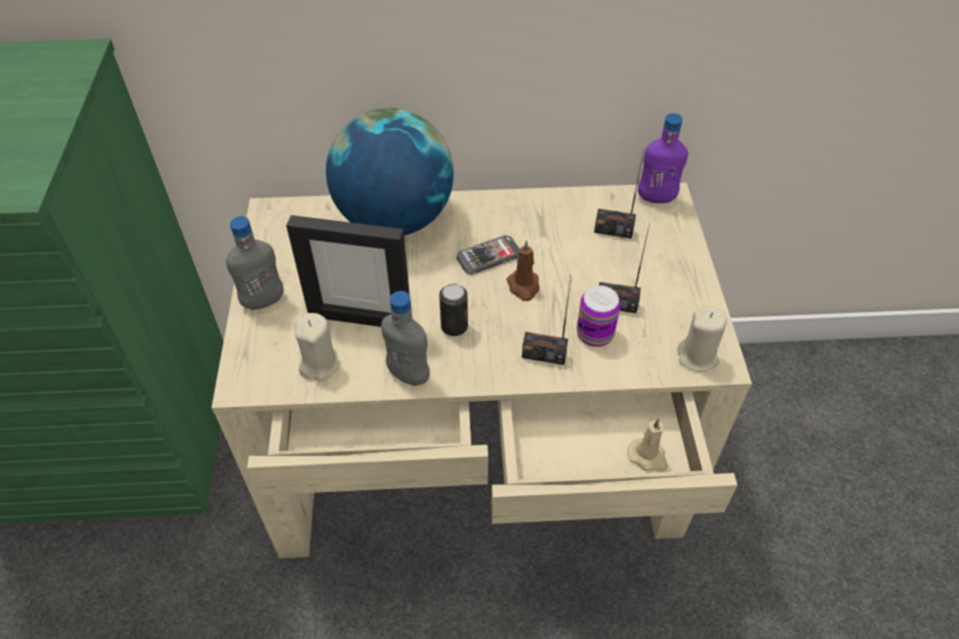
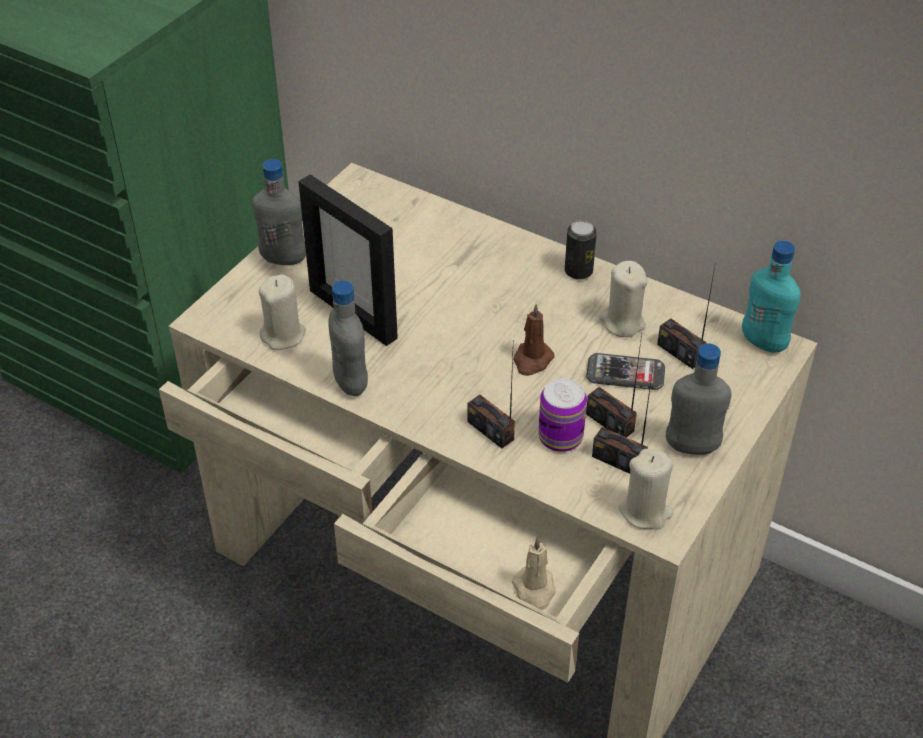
camera: 35 degrees right, 5 degrees down
(394, 219) = (466, 240): globe -> none
(454, 327) = (430, 363): can -> can (578, 271)
(488, 256) = (524, 316): phone -> phone (625, 374)
(557, 228) = (622, 322): none -> beige candle
(647, 329) = (618, 460): none -> radio
(656, 198) = (763, 342): purple bottle -> turquoise bottle
(682, 294) = (692, 447): none -> grey bottle

